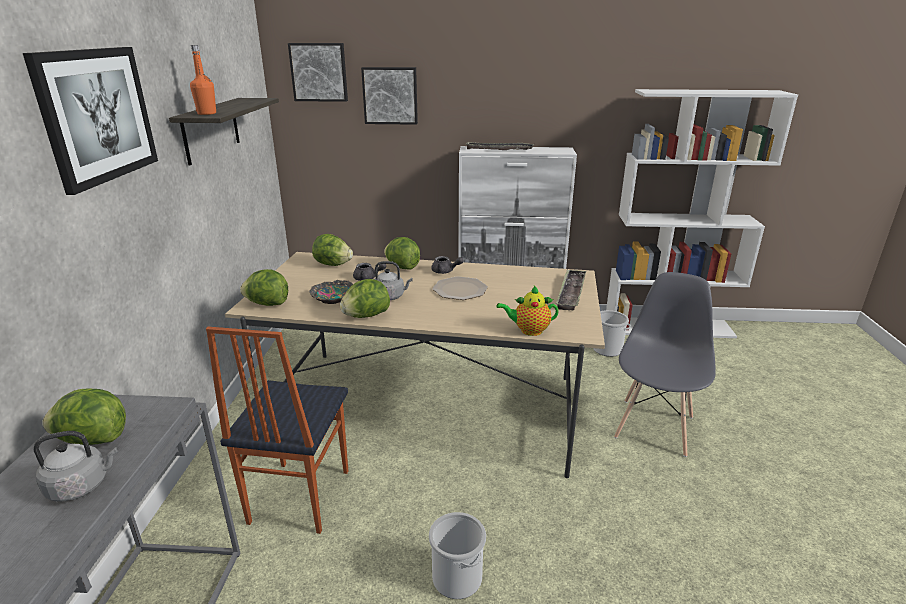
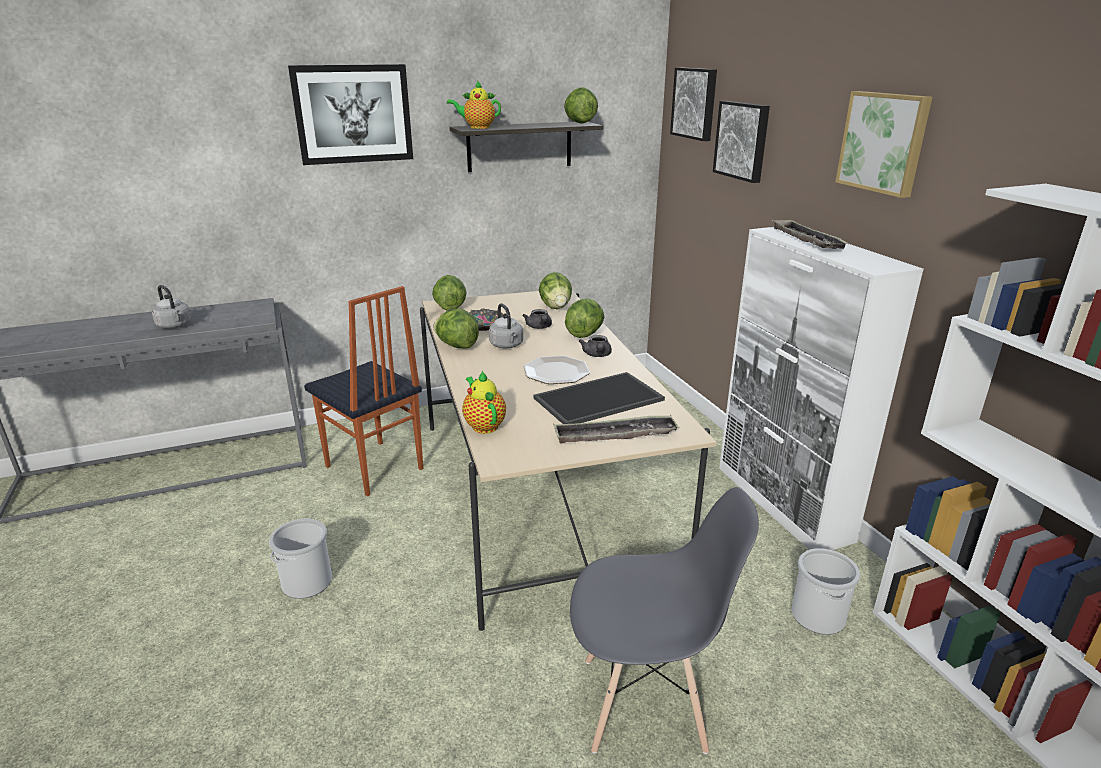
camera: 65 degrees right, 0 degrees up
(93, 440) = (220, 314): lettuce -> lettuce (579, 123)
(207, 113) = (477, 127): orange bottle -> teapot
(298, 497) = (373, 468): chair -> chair turned 120 degrees counterclockwise
(518, 287) = (598, 400): none -> tray
(527, 81) = (884, 142): none -> picture

